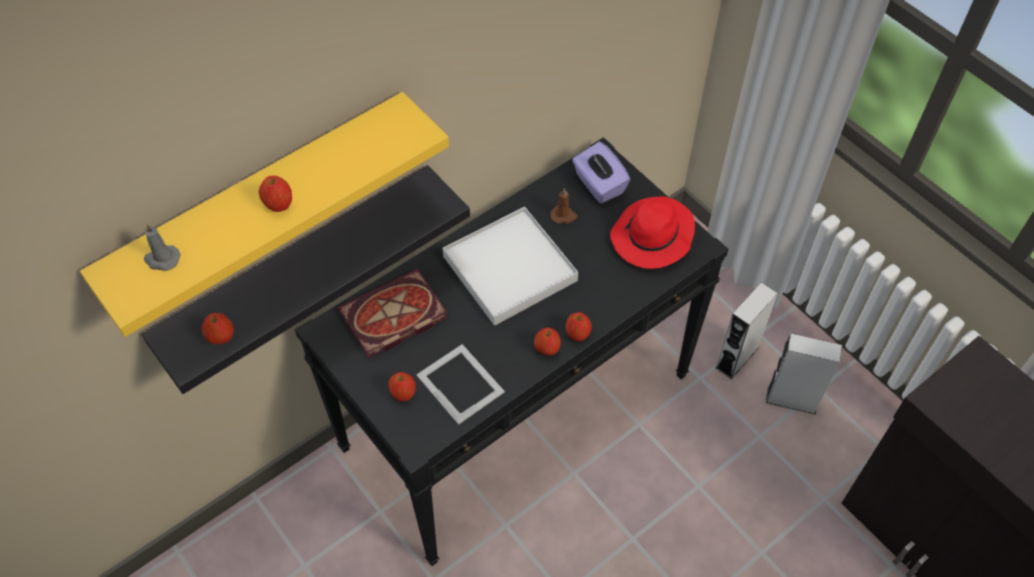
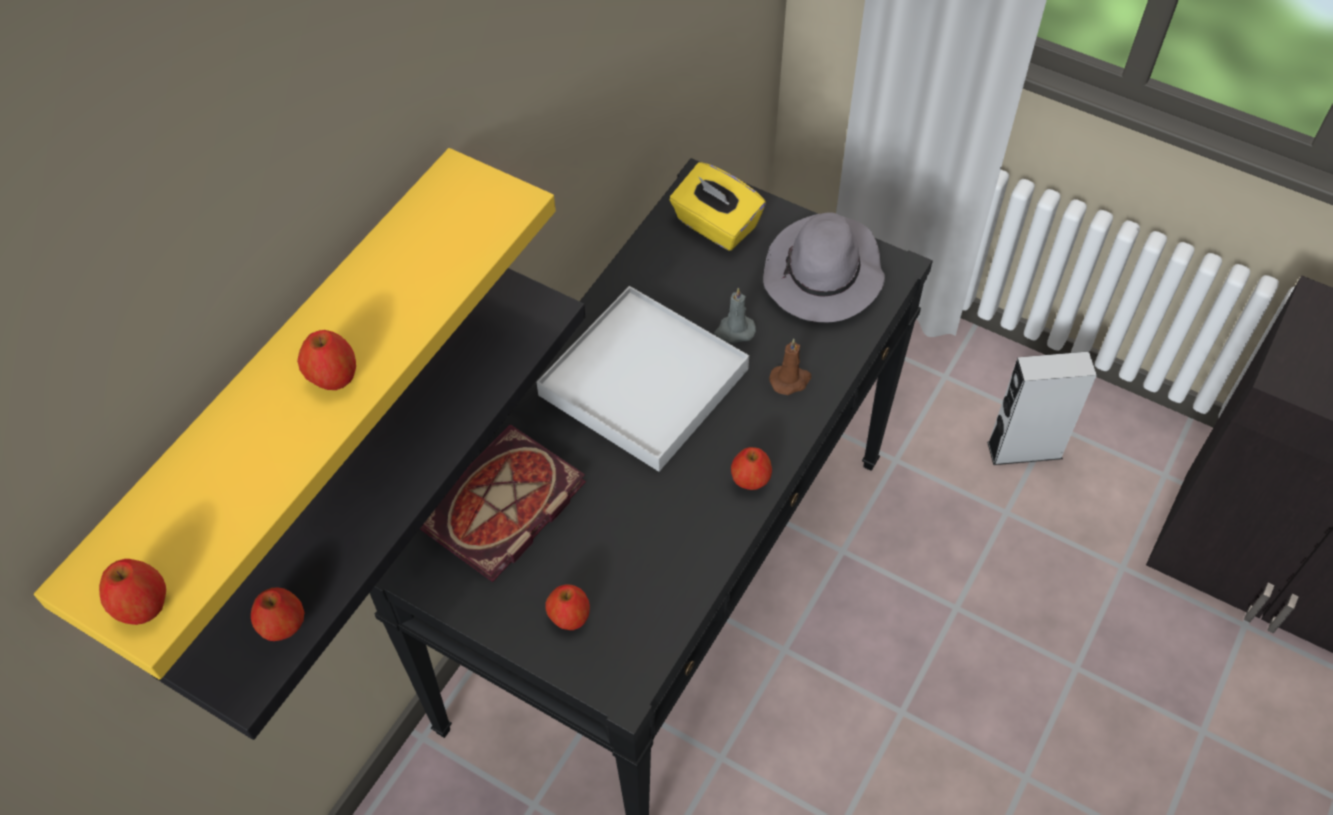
camera: 20 degrees left, 0 degrees up
(162, 259) = (174, 528): grey candle -> grey candle (734, 331)
(460, 382) = (647, 572): picture frame -> none
(564, 216) = (686, 283): brown candle -> brown candle (790, 380)
(577, 334) = (783, 445): apple -> apple (143, 606)
(599, 185) = (715, 225): purple tissue box -> yellow tissue box
(652, 237) = (823, 276): red hat -> grey hat
(737, 357) = (931, 417): grey speaker -> none

